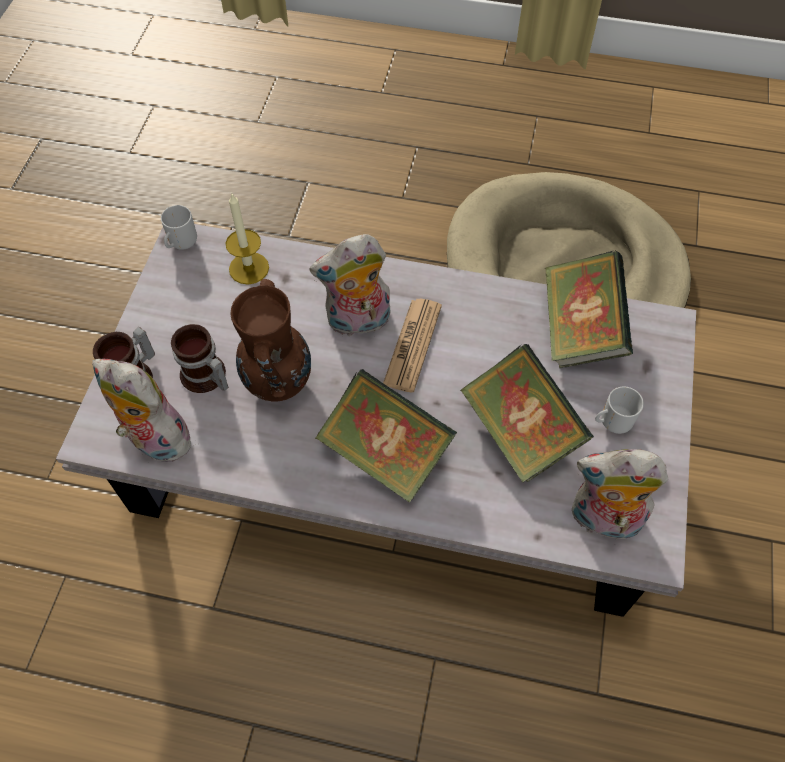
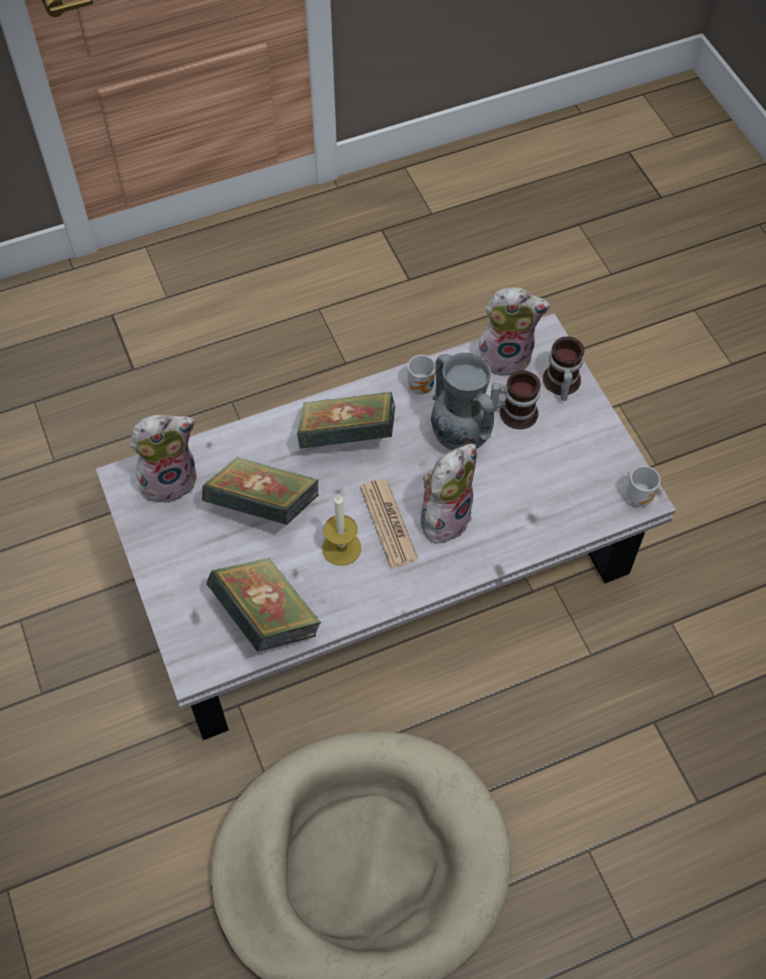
camera: 145 degrees right, 0 degrees up
(249, 268) = (567, 508): candle -> candle (341, 548)
(278, 384) = (460, 437): brown vase -> grey vase
(612, 422) = (199, 553): mug -> mug (423, 387)

